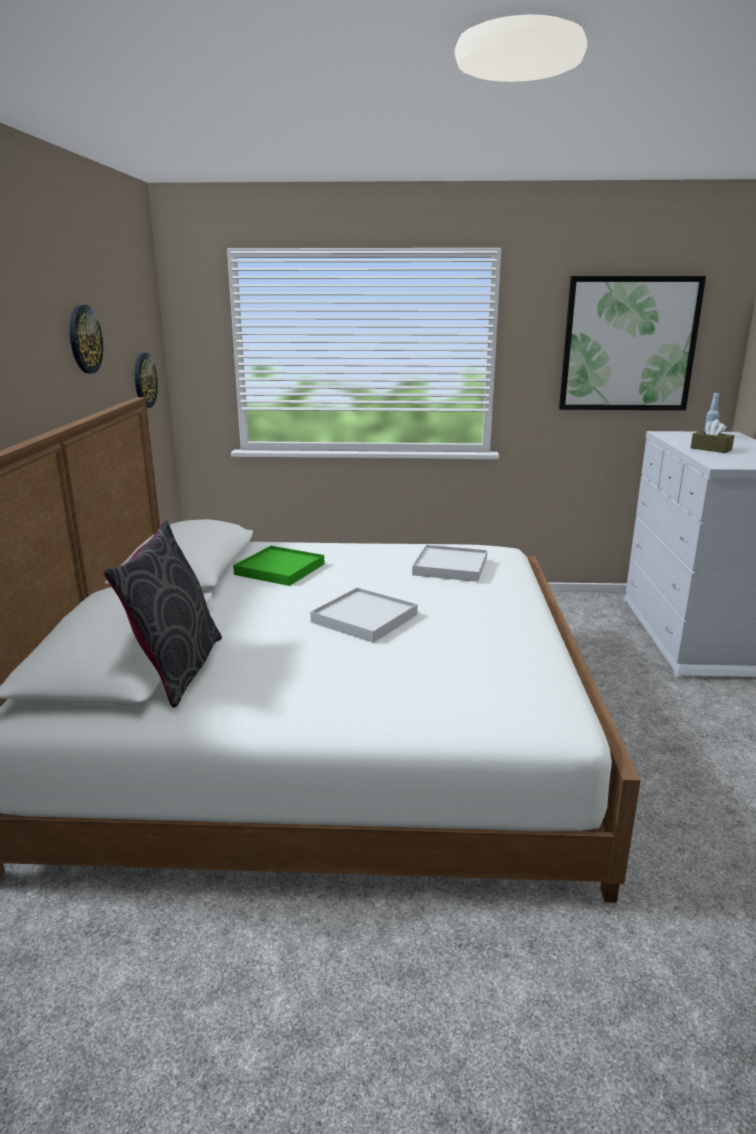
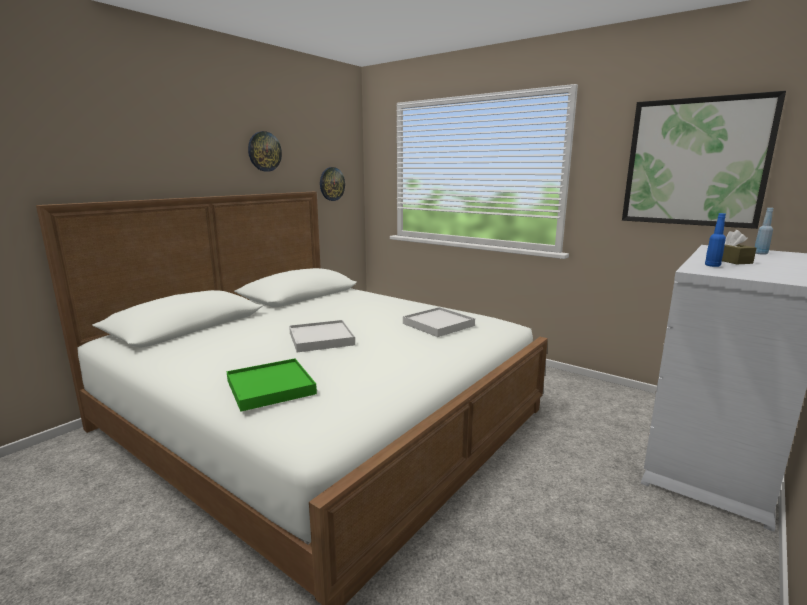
camera: 35 degrees right, 5 degrees down
(176, 669) = (185, 337): grey pillow -> none
(280, 569) = (335, 304): green tray -> green tray (271, 387)
(716, 457) = (712, 265): none -> blue bottle

